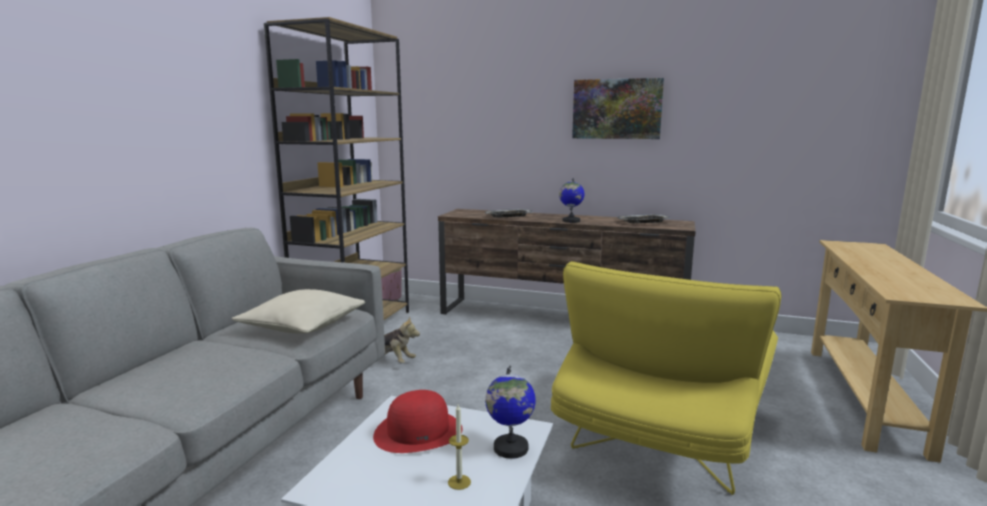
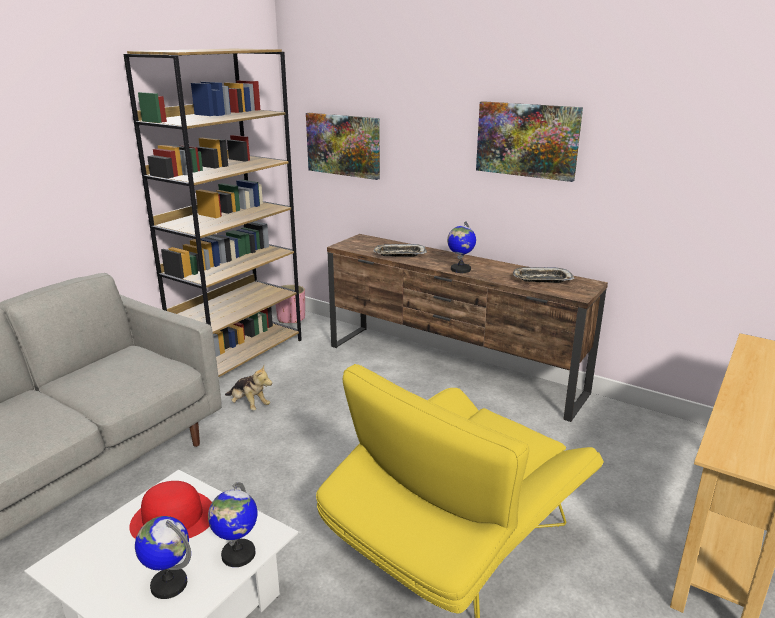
camera: 15 degrees right, 10 degrees up
(303, 326) = (125, 384): beige pillow -> none
(441, 129) = (343, 145): none -> picture
(459, 482) = (169, 584): candle -> globe

